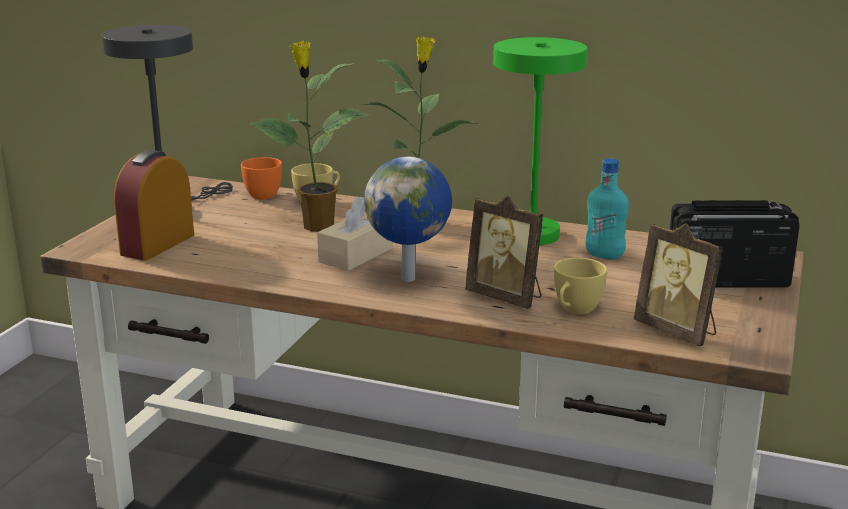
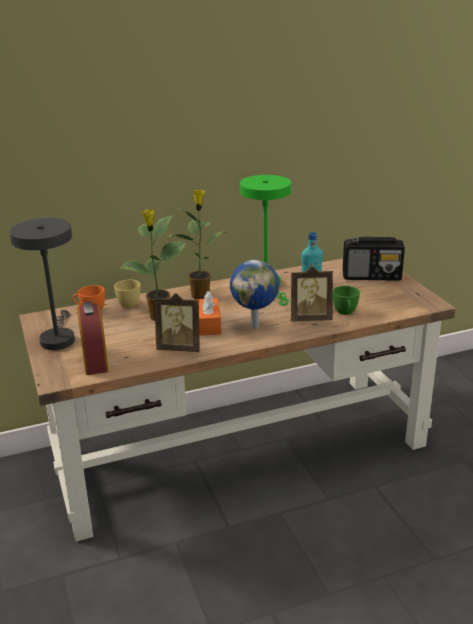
camera: 40 degrees left, 5 degrees up
(356, 255) = (208, 324): beige tissue box -> orange tissue box
(575, 310) = (345, 313): yellow cup -> green cup
(677, 331) = (395, 306): picture frame -> picture frame (180, 348)
(725, 280) = (372, 276): radio -> radio turned 135 degrees counterclockwise

